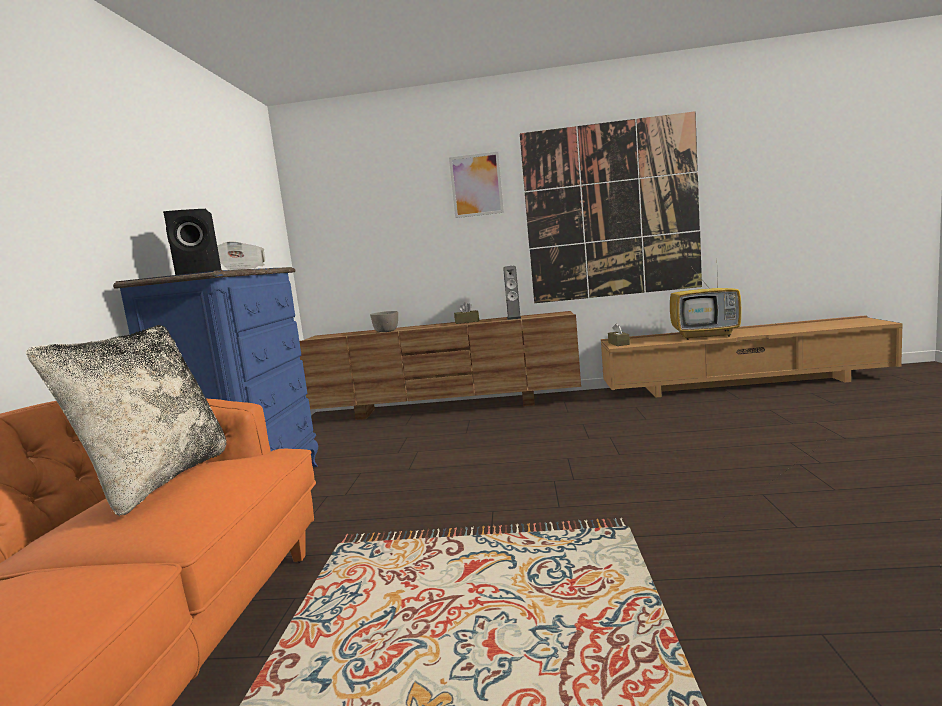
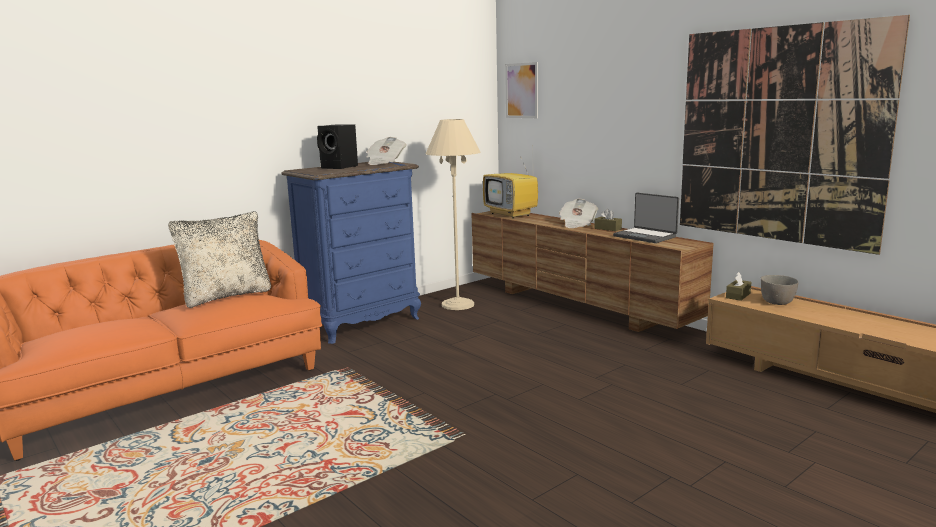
camera: 45 degrees right, 5 degrees up
(332, 442) = (458, 304): none -> beige floor lamp
(386, 331) = (537, 221): grey bowl -> grey bowl (777, 302)
(431, 325) = (577, 224): none -> newspaper
(476, 185) = (642, 87): picture -> picture (522, 90)
(514, 318) = (645, 236): speaker -> laptop
(706, 336) = (844, 319): television -> television (511, 214)

